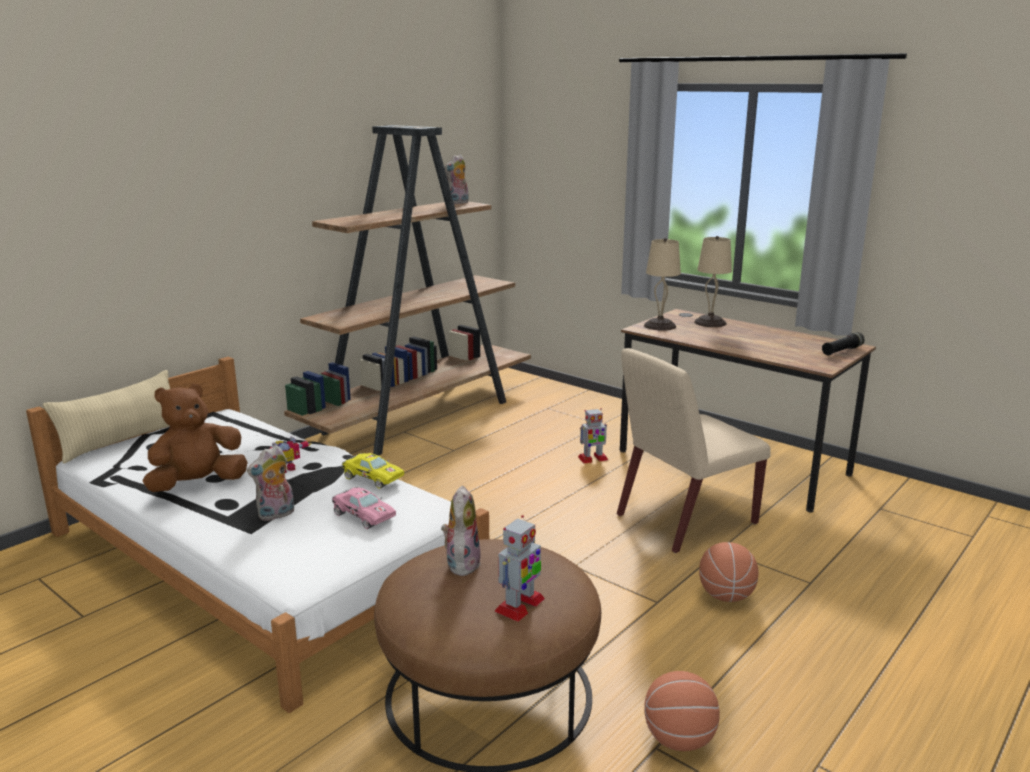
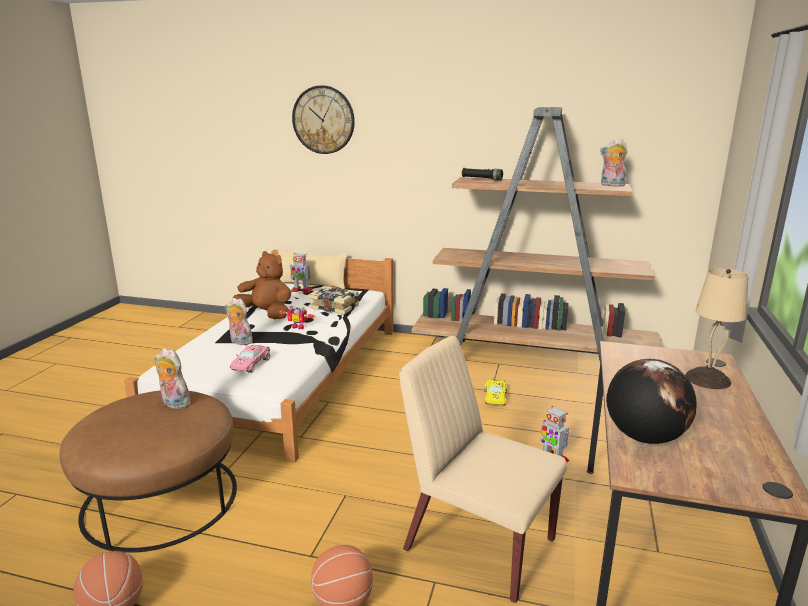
camera: 65 degrees right, 0 degrees up
(93, 165) = (323, 120): none -> wall clock
(252, 438) = (334, 307): none -> book
(372, 477) = (304, 351): yellow toy car -> yellow toy car (495, 397)
(461, 563) = (173, 404): plush toy -> plush toy turned 135 degrees counterclockwise
(519, 605) = (117, 436): toy robot -> toy robot (301, 290)
(660, 326) = (643, 356): beige table lamp -> none
(780, 354) = (644, 437): none -> globe
(842, 351) = (736, 485): black flashlight -> black flashlight (482, 179)

